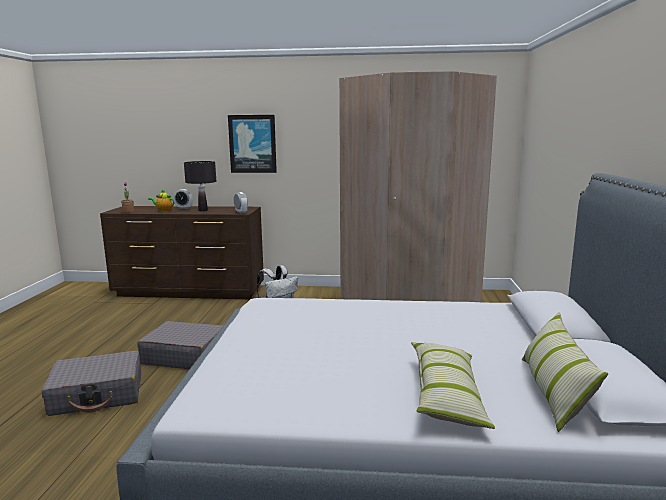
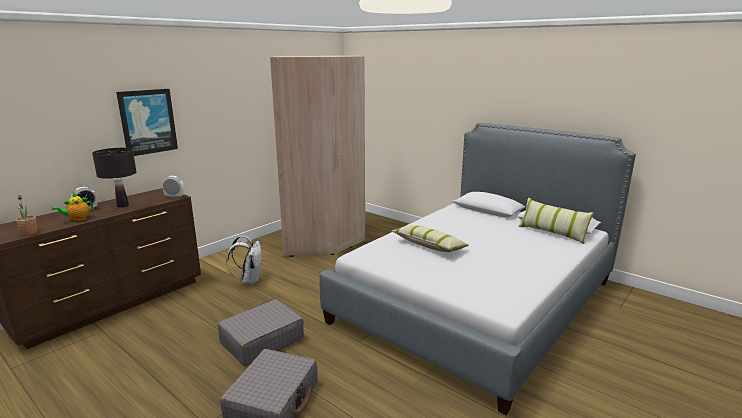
camera: 55 degrees left, 5 degrees up
(446, 395) = (539, 250): pillow -> pillow (429, 246)

